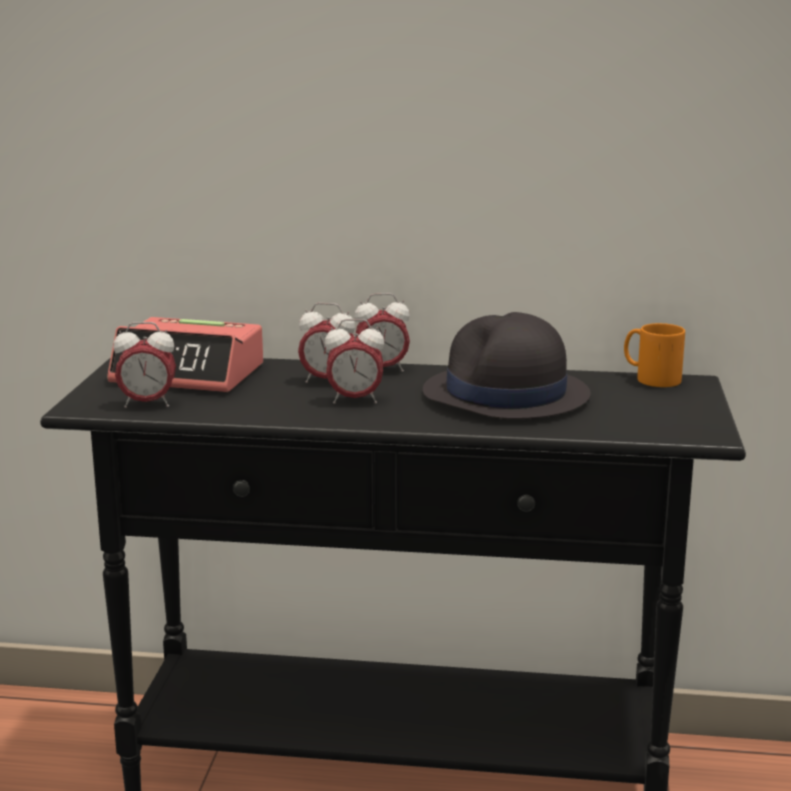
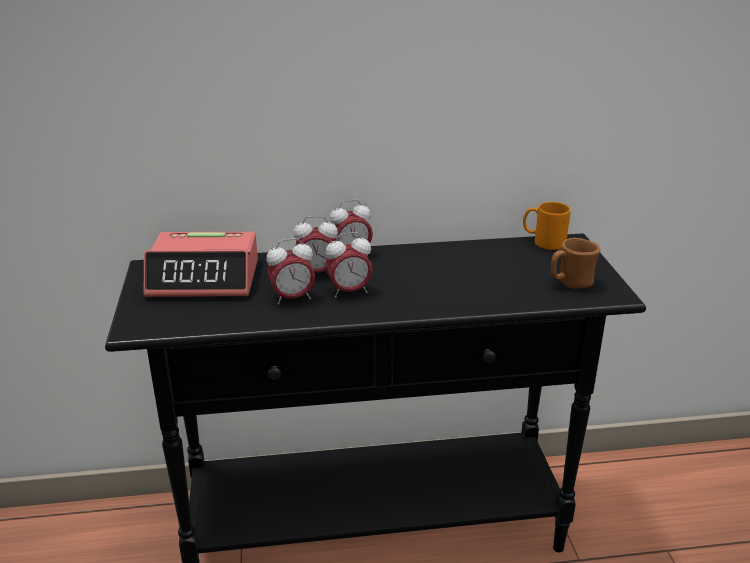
camera: 15 degrees left, 10 degrees up
(147, 404) = (189, 317): alarm clock -> alarm clock (292, 298)
(505, 396) = (455, 272): black hat -> none
(654, 419) = (570, 283): none -> brown mug

